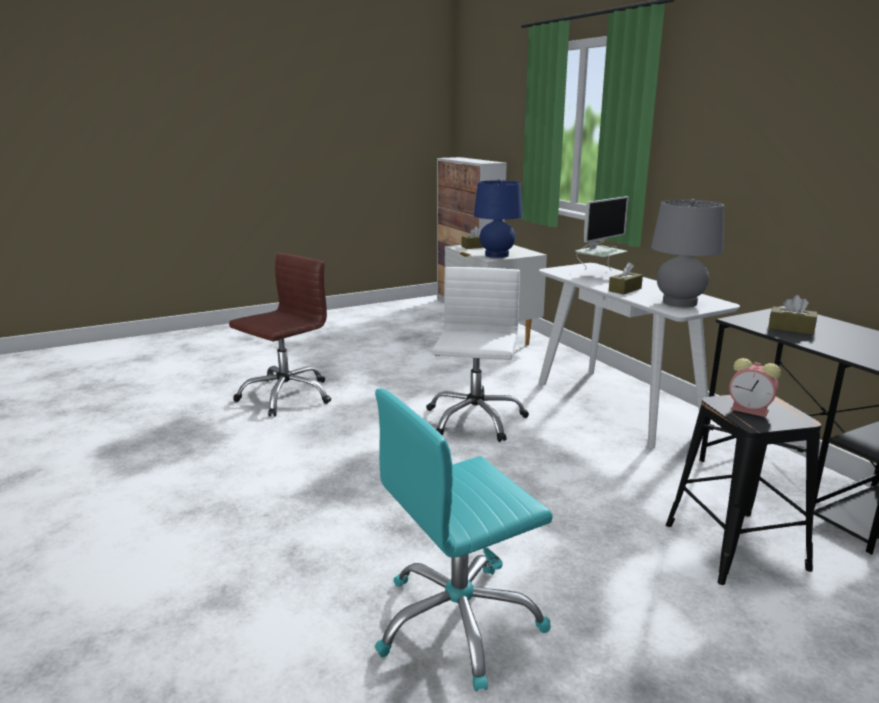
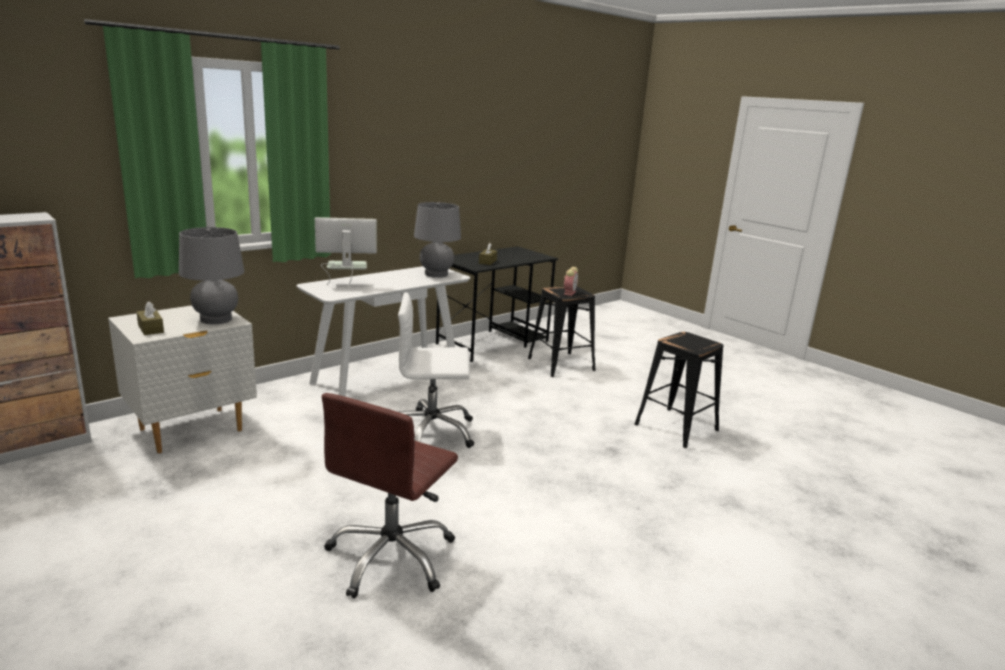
camera: 105 degrees left, 0 degrees up
(285, 395) = (391, 557): brown office chair -> brown office chair turned 90 degrees counterclockwise
(458, 622) = (677, 427): turquoise office chair -> black stool
(496, 255) = (216, 319): blue table lamp -> grey table lamp
(598, 274) = (346, 285): monitor -> monitor turned 45 degrees counterclockwise
(625, 290) = (403, 282): brown tissue box -> none

